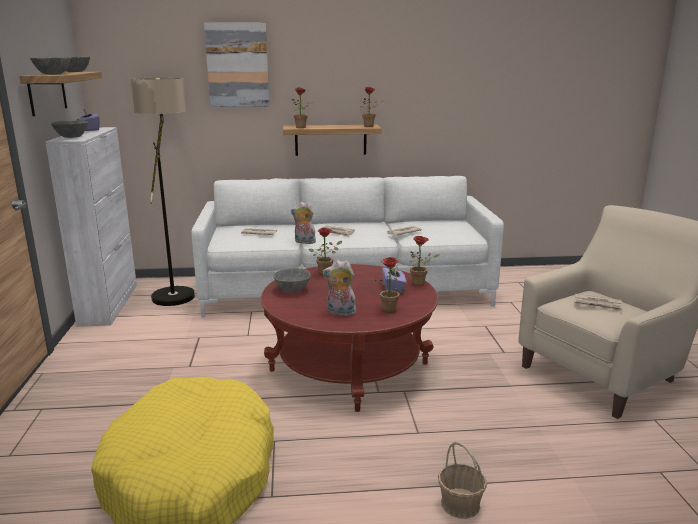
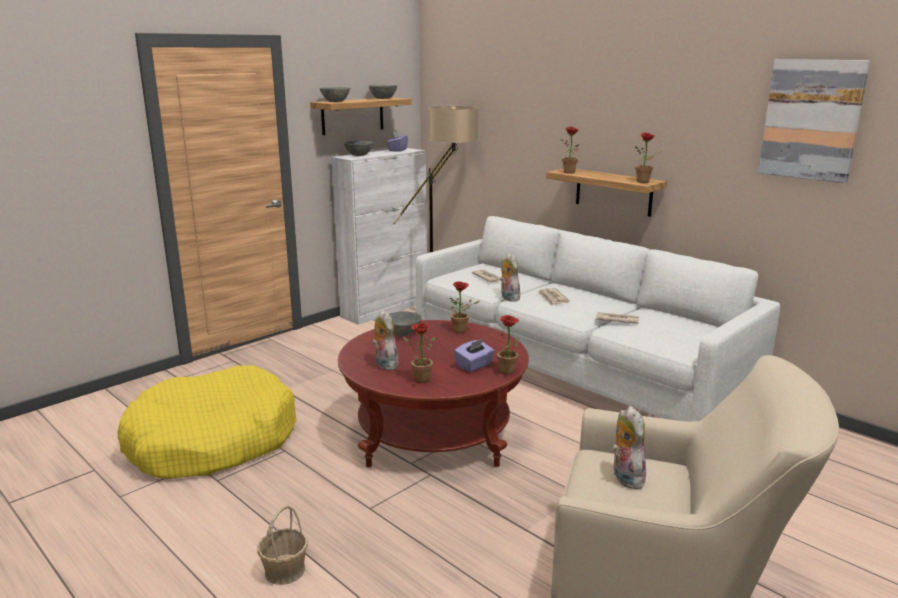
camera: 50 degrees right, 0 degrees up
(237, 65) = (533, 97): picture -> picture (811, 120)
(598, 305) = (625, 477): newspaper -> plush toy

